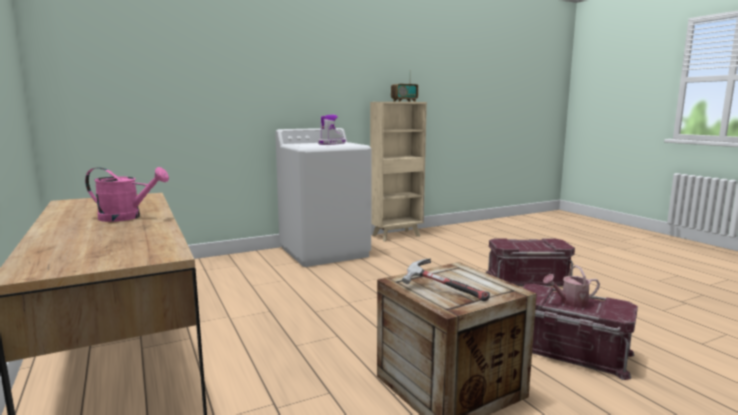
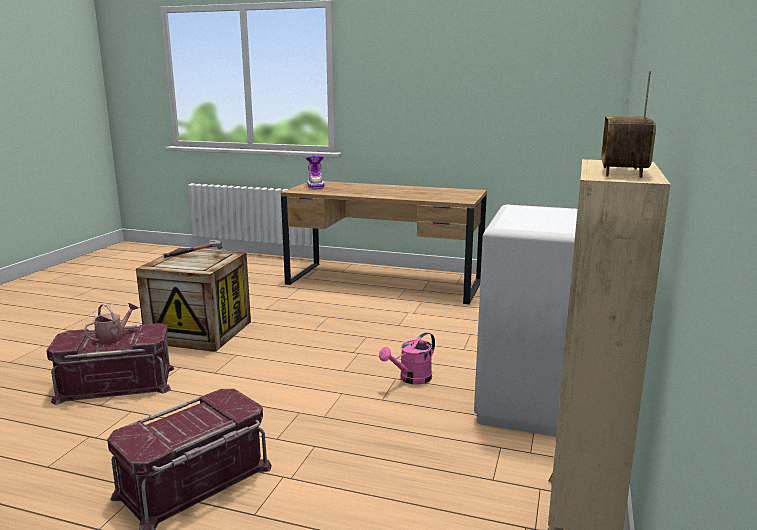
camera: 135 degrees right, 5 degrees up
(127, 217) = (389, 193): pink watering can -> pink watering can (411, 379)
(331, 144) = (549, 221): boot -> boot (315, 186)

